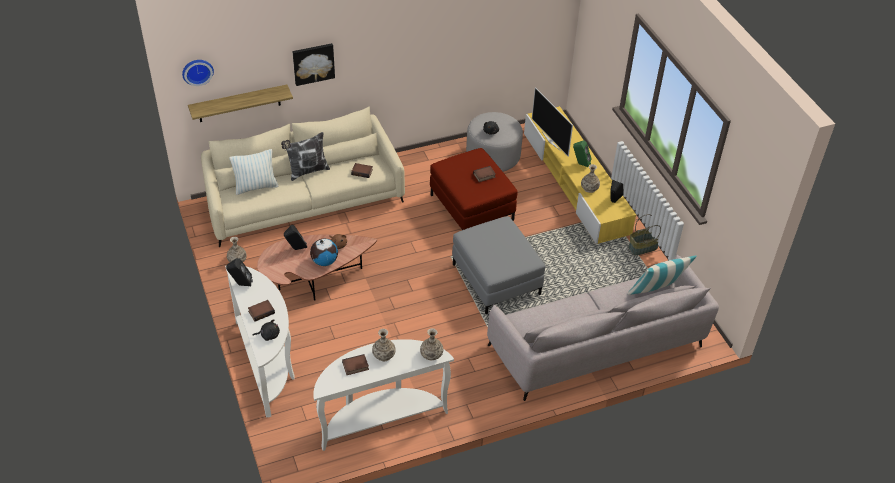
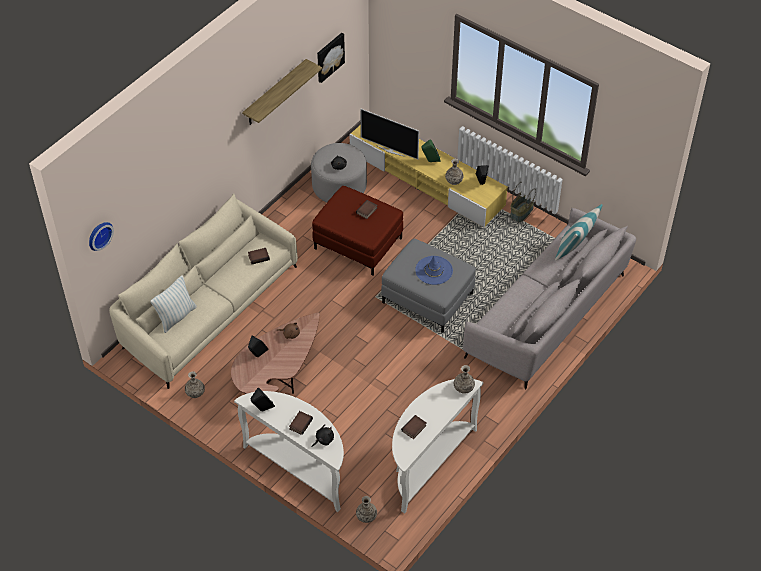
camera: 30 degrees left, 5 degrees up
(239, 103) = (132, 246): shelf -> shelf (275, 93)
(307, 171) = (209, 280): pillow -> none
(313, 63) = (184, 178): picture -> picture (329, 57)
(324, 261) = (291, 354): globe -> none
(383, 355) = (428, 407): vase -> vase (366, 516)
(503, 250) = (434, 270): none -> blue hat

